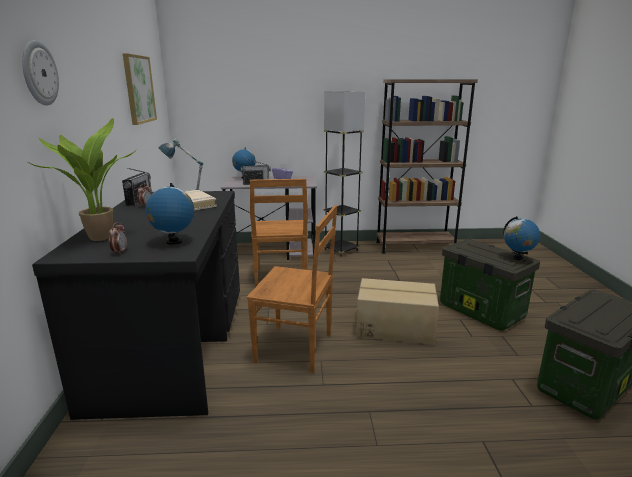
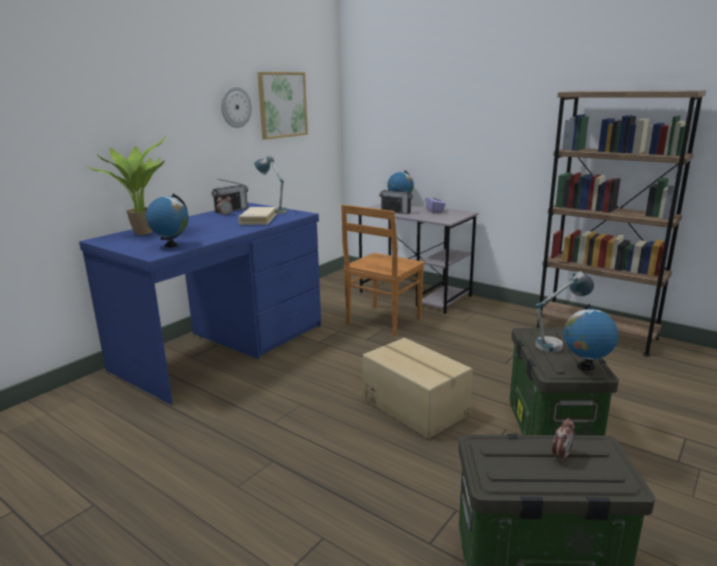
camera: 40 degrees right, 0 degrees up
(39, 73) = (122, 97): wall clock -> wall clock (235, 107)
(120, 251) = (130, 244): alarm clock -> alarm clock (561, 455)
(175, 344) = (223, 347): black desk -> blue desk
(296, 348) = (298, 386): brown chair -> none
(341, 250) = (490, 312): grey floor lamp -> none
(482, 249) = (558, 344): none -> table lamp

